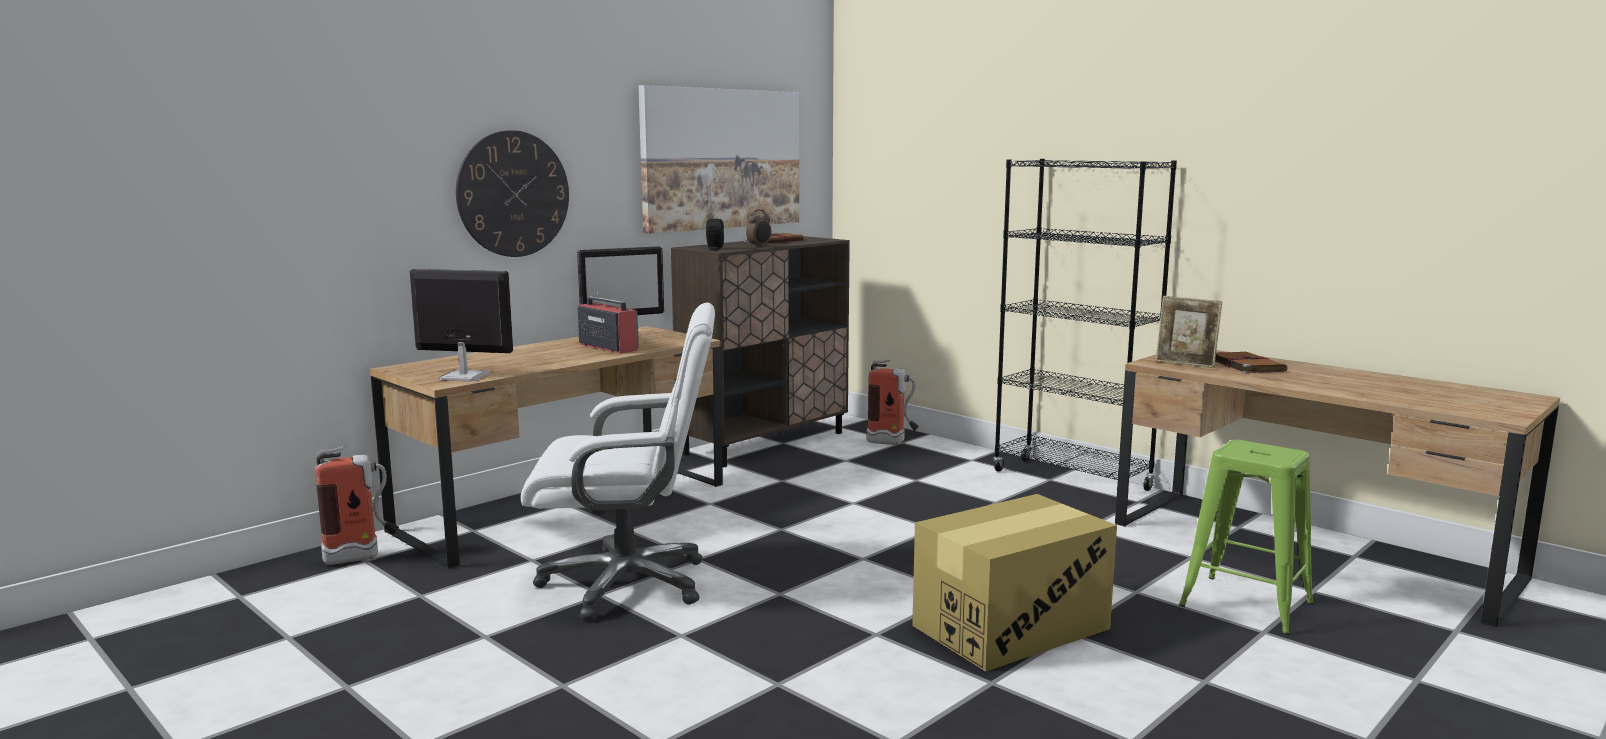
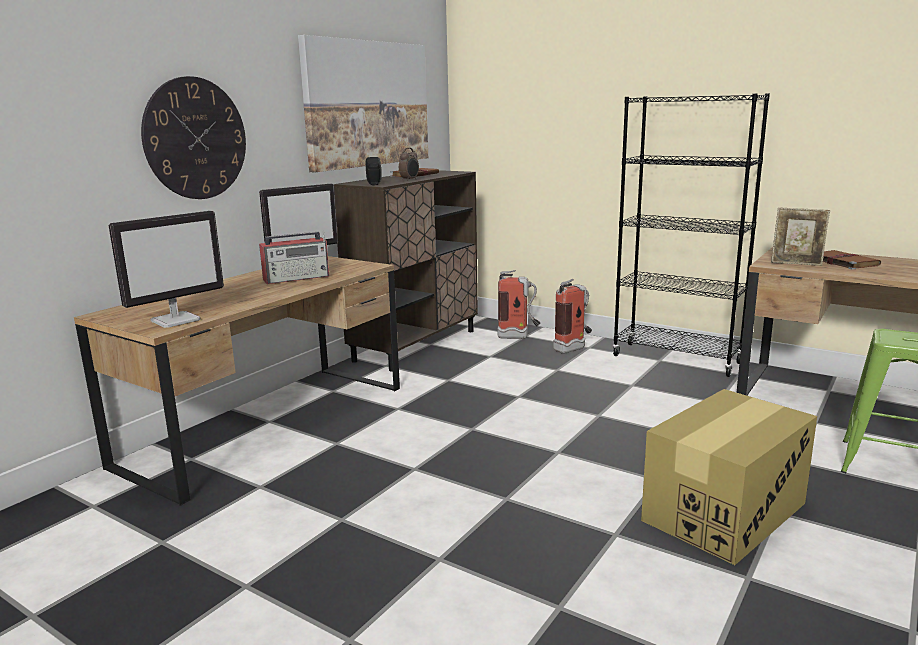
camera: 10 degrees left, 5 degrees up
(362, 557) = (88, 502): fire extinguisher -> fire extinguisher (574, 348)
(464, 377) = (176, 320): monitor -> monitor turned 135 degrees clockwise
(608, 347) = (297, 278): radio -> radio turned 120 degrees clockwise
(628, 583) = (362, 503): white office chair -> none

